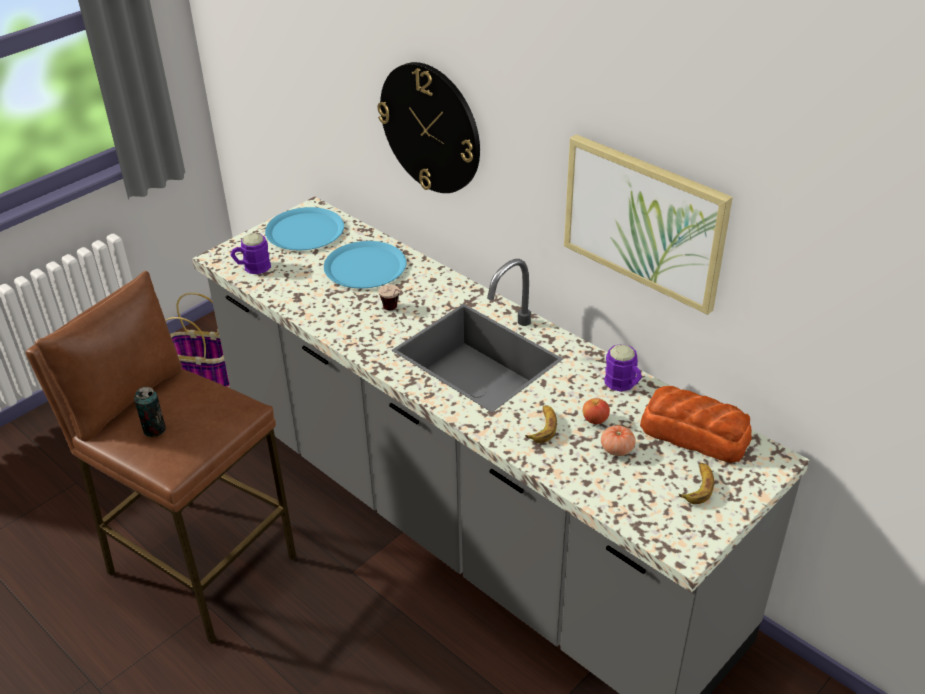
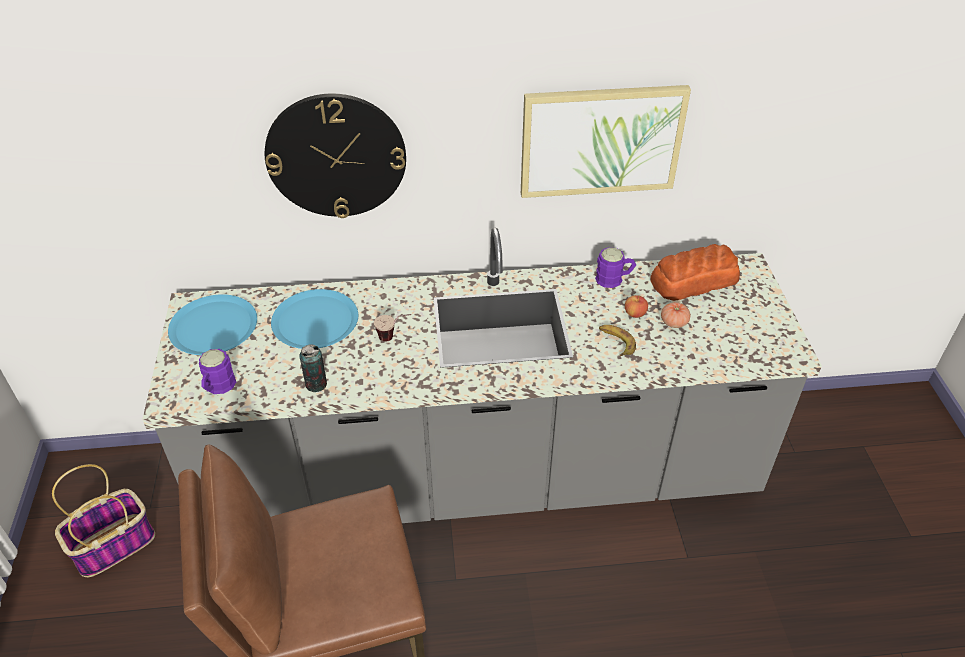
camera: 50 degrees left, 5 degrees up
(154, 429) = (330, 583): can -> can (316, 384)
(698, 486) = (742, 310): banana -> none

